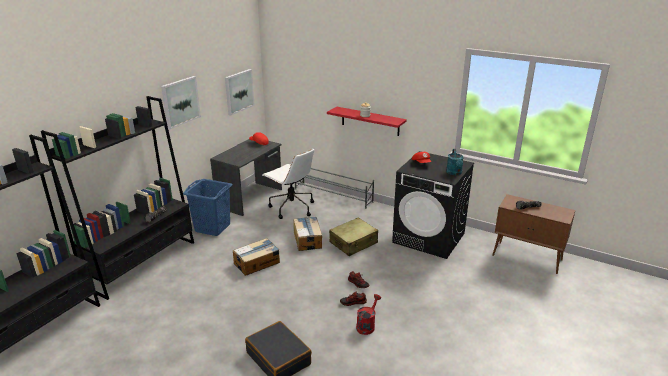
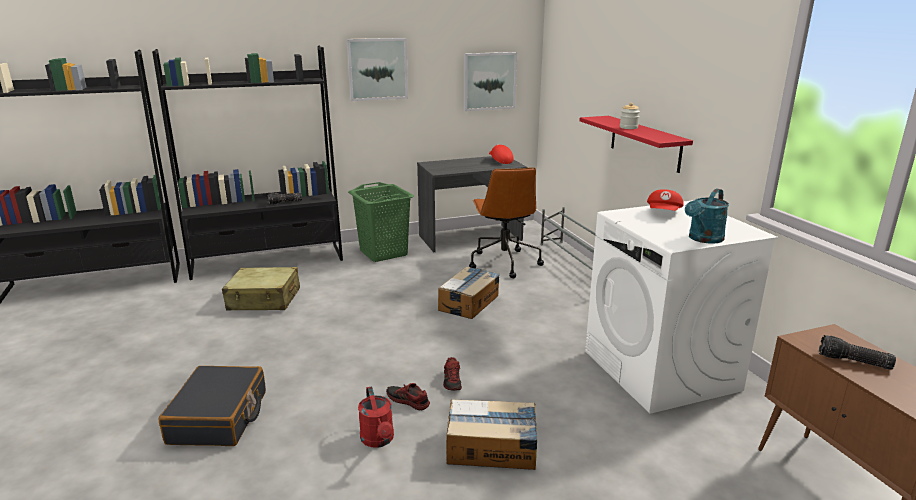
camera: 40 degrees right, 5 degrees down
(212, 227) = (384, 253): blue laundry basket -> green laundry basket
(257, 263) = (370, 304): cardboard box -> cardboard box (492, 448)
(291, 208) = (503, 262): white office chair -> brown office chair
(353, 243) = (525, 330): beige suitcase -> beige suitcase (264, 300)
(367, 325) = (379, 440): red watering can -> red watering can turned 90 degrees clockwise
(429, 238) = (661, 371): black washing machine -> white washing machine

